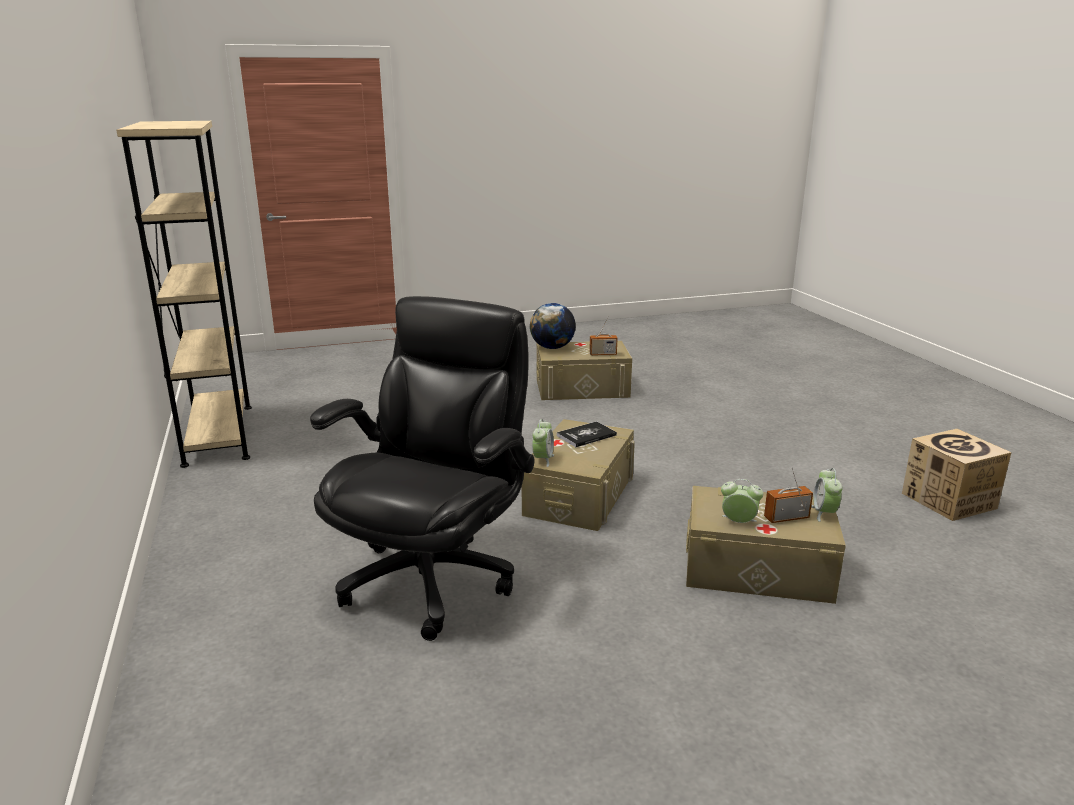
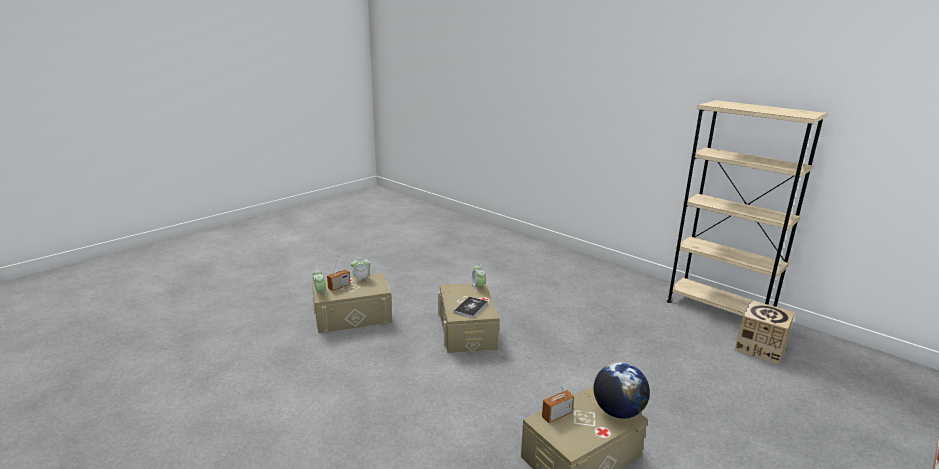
camera: 150 degrees right, 0 degrees up
(432, 578) = (489, 278): black office chair -> none
(948, 501) = (221, 396): cardboard box -> cardboard box (760, 348)

